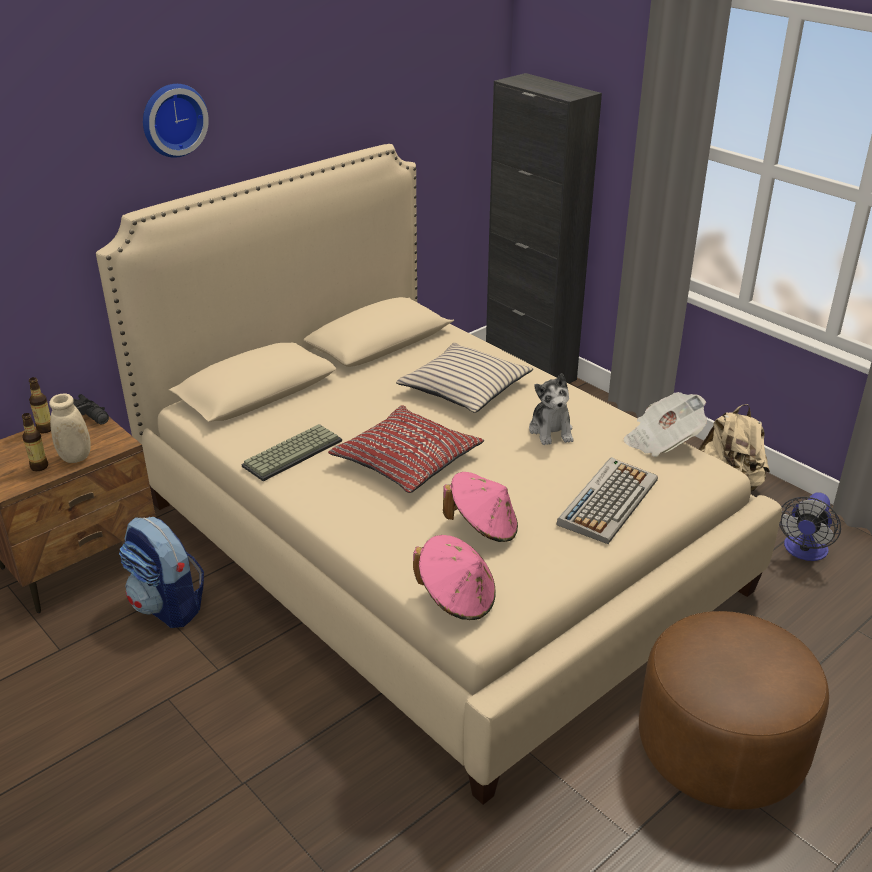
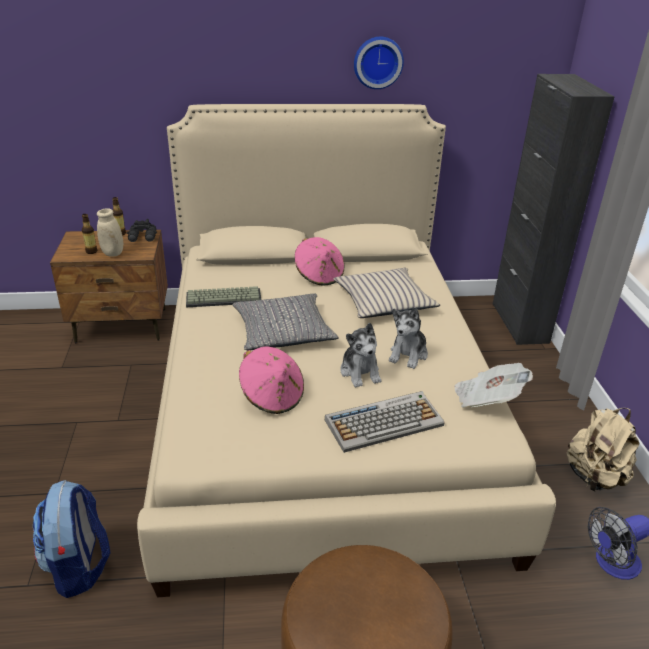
camera: 35 degrees right, 0 degrees up
(168, 606) = (135, 370): backpack -> backpack (79, 566)
(172, 119) = (243, 47): wall clock -> wall clock (377, 62)
(406, 460) = (283, 331): red pillow -> grey pillow
(456, 599) = (193, 434): pink hat -> pink hat (319, 276)
(529, 467) = (360, 372): none -> plush toy

